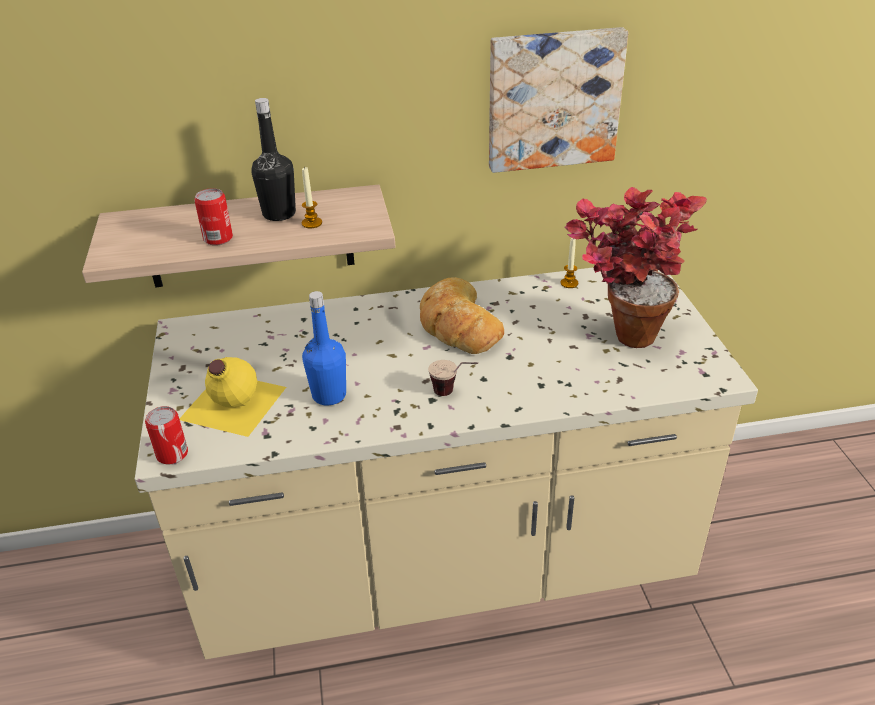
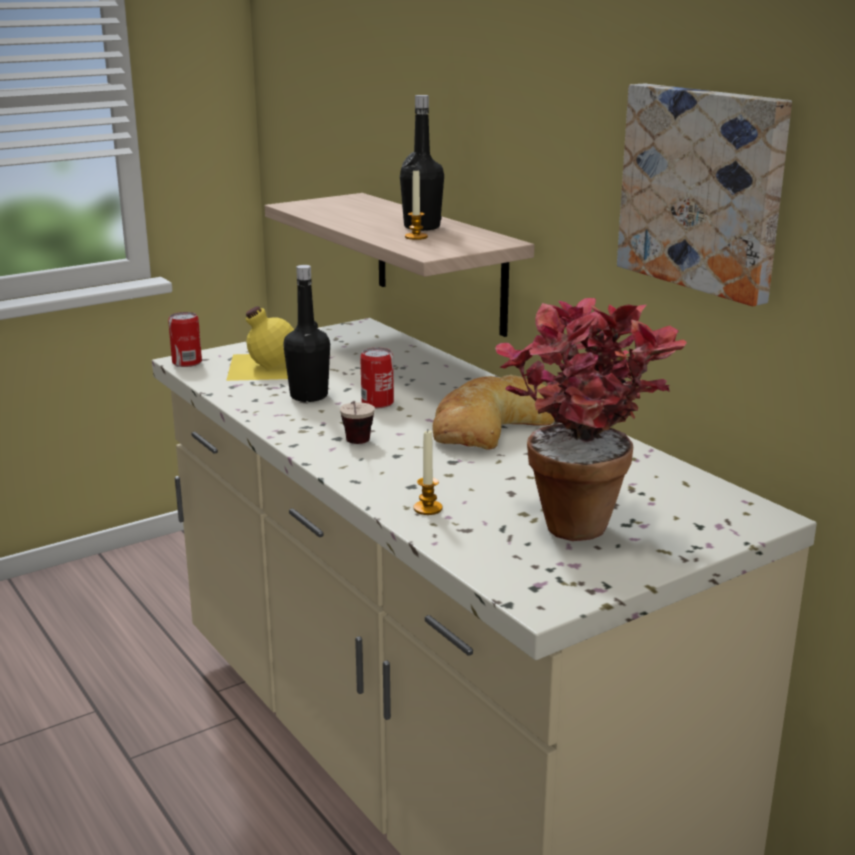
camera: 65 degrees right, 15 degrees down
(218, 238) = (354, 220): can -> can (377, 403)
(329, 395) = (309, 396): blue bottle -> black bottle
(569, 283) = (659, 470): candle -> candle (428, 508)

